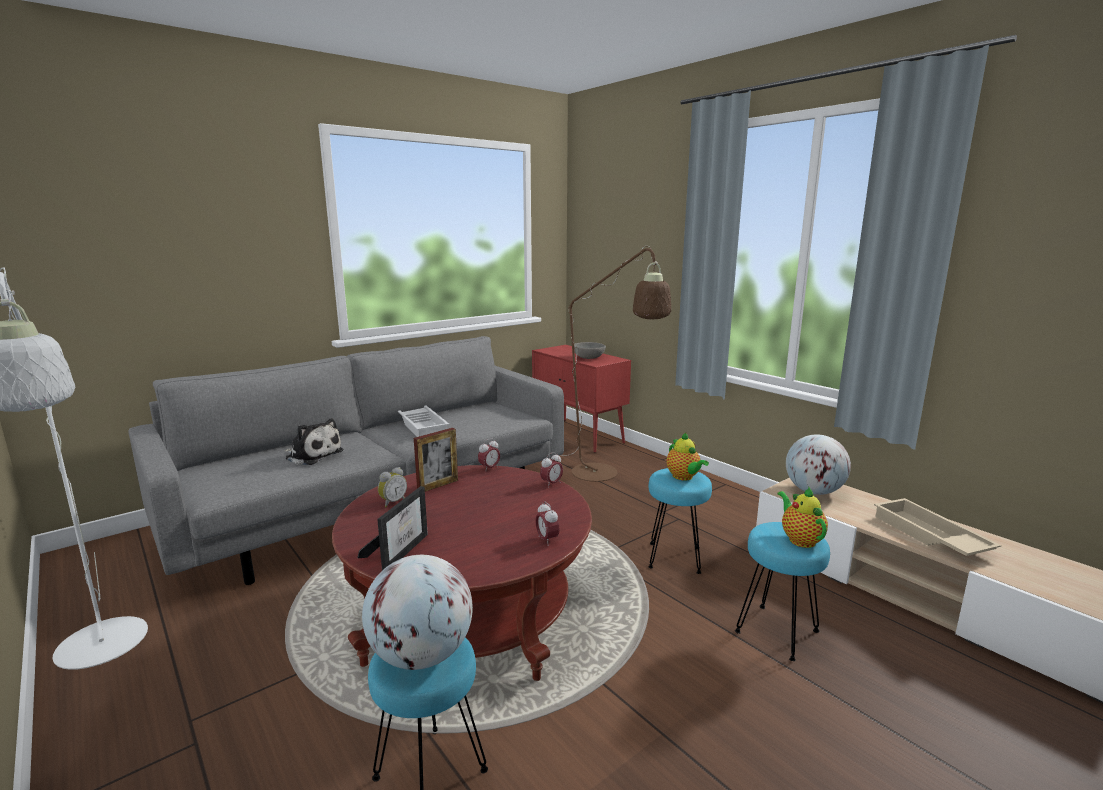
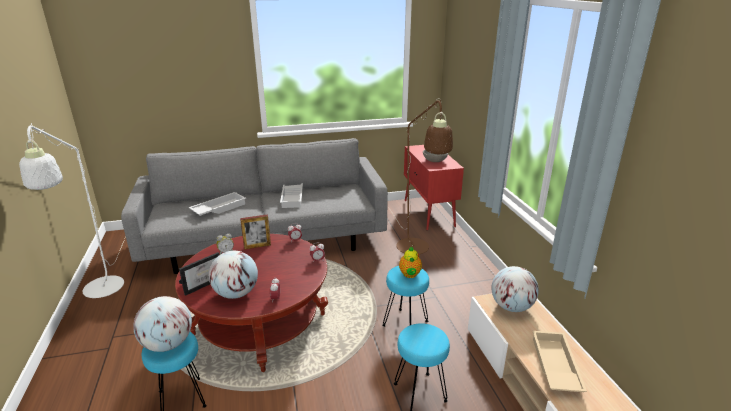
camera: 25 degrees right, 10 degrees up
(313, 455) = (219, 208): plush toy -> white tray
(474, 549) = (236, 293): none -> globe
(800, 539) = (428, 342): teapot -> none

